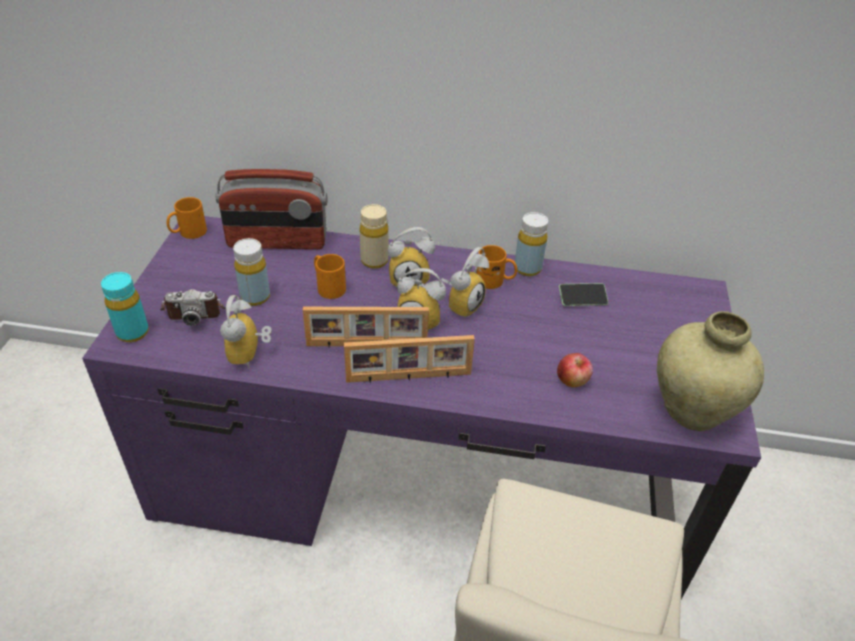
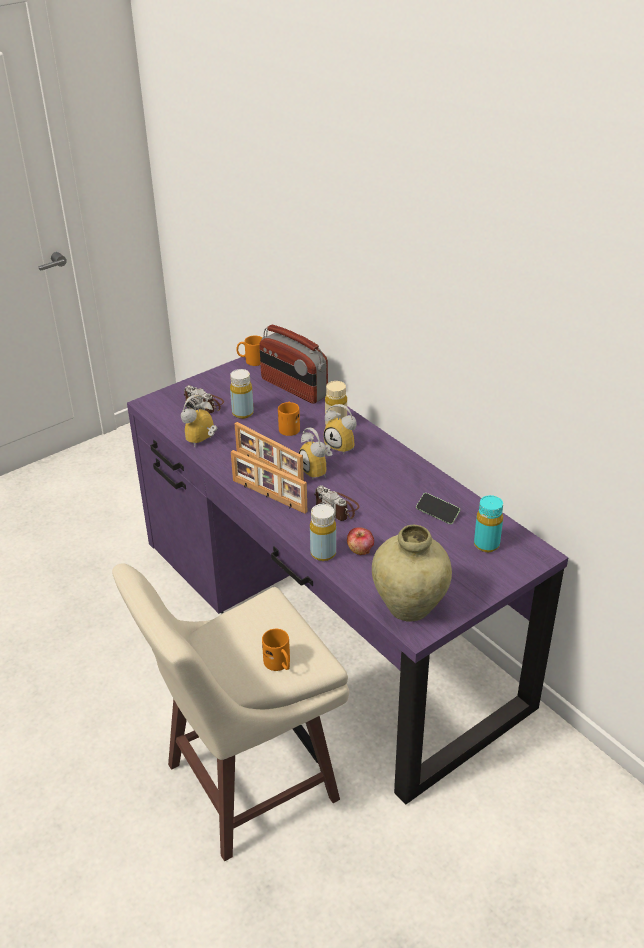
camera: 45 degrees right, 5 degrees down
(132, 333) = (162, 401): turquoise bottle -> turquoise bottle (486, 545)
(461, 304) = (354, 475): alarm clock -> none
(491, 349) = (336, 508): none -> camera
(495, 281) = (395, 473): orange mug -> orange mug (280, 664)
(527, 268) = (429, 477): yellow bottle -> yellow bottle (323, 553)

